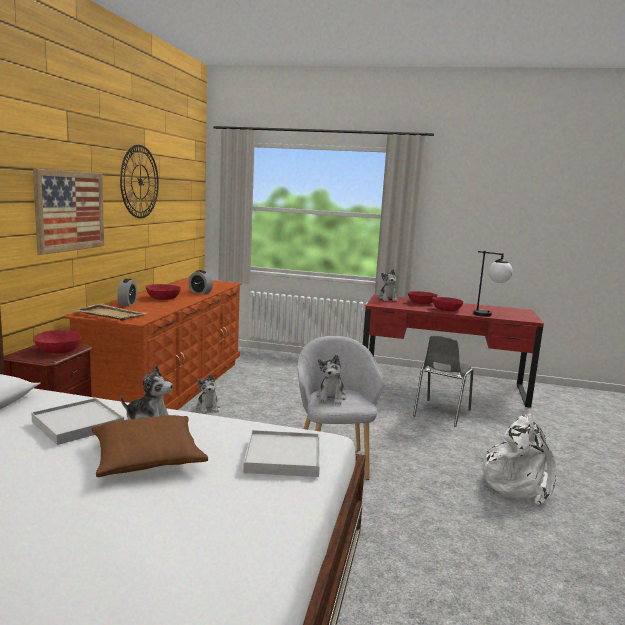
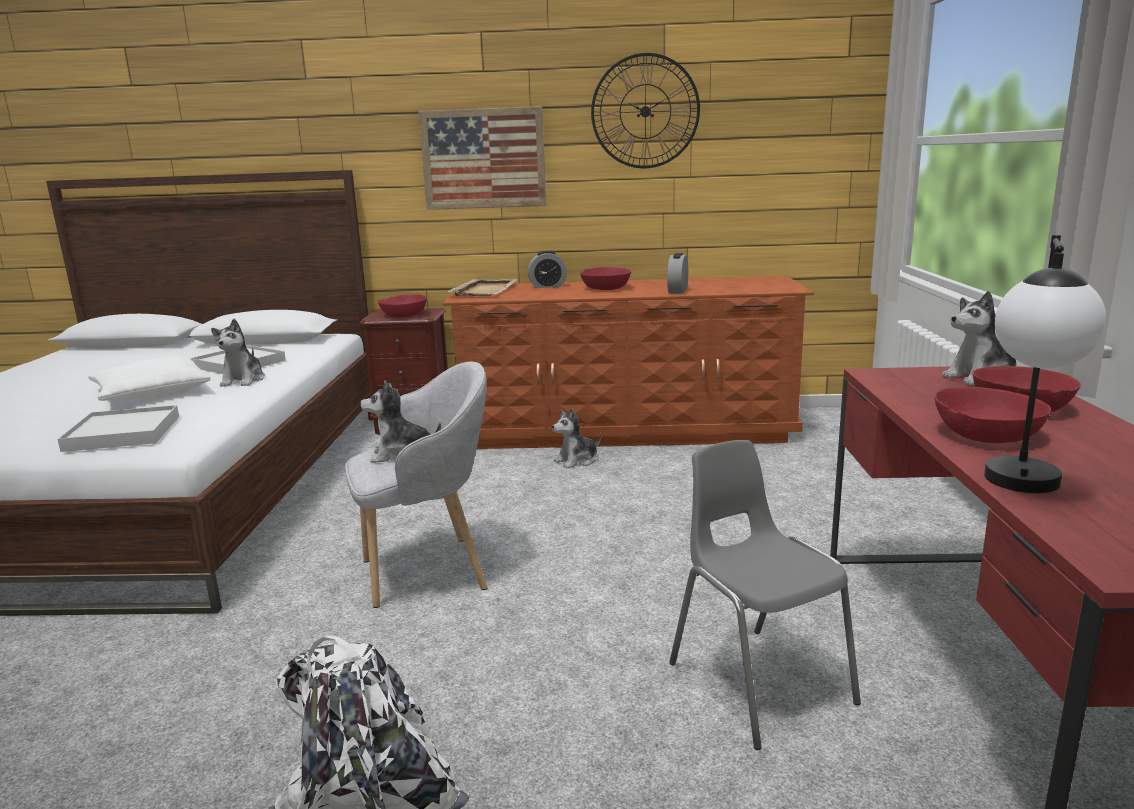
camera: 80 degrees right, 5 degrees up
(147, 458) = (151, 392): brown pillow -> white pillow
(441, 413) = (758, 682): grey chair -> grey chair turned 45 degrees clockwise

